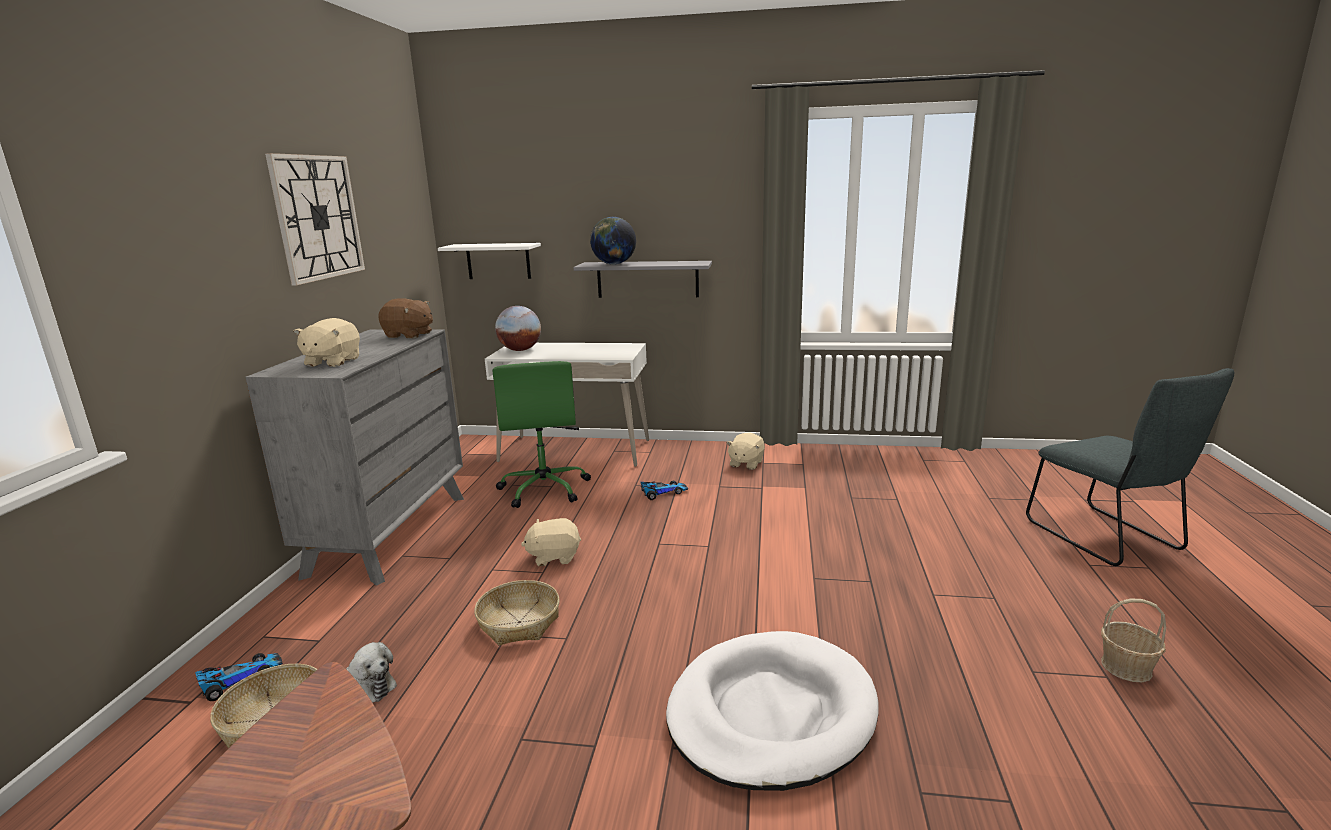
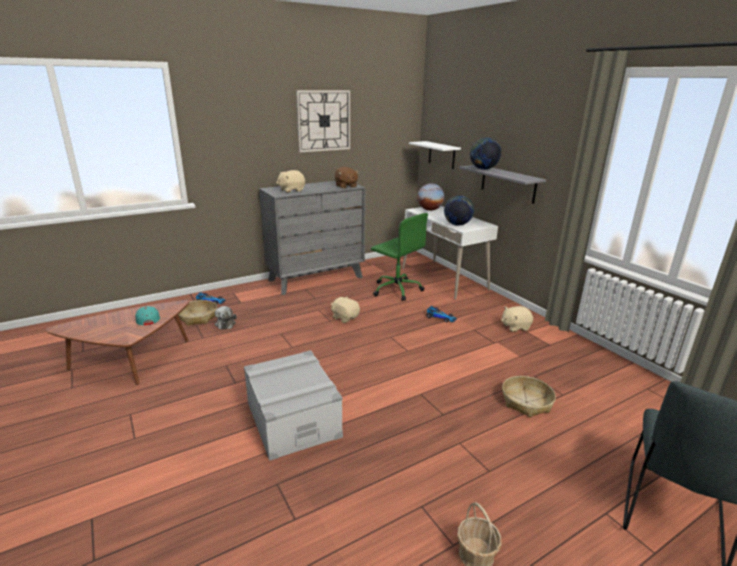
camera: 50 degrees right, 5 degrees up
(325, 748) = (148, 319): none -> turquoise cap
(519, 622) = (291, 332): basket -> basket (526, 402)
(544, 489) = (396, 289): green office chair -> green office chair turned 90 degrees counterclockwise
(603, 354) = (457, 225): none -> globe
(770, 714) = (292, 419): white dog bed -> grey storage box

